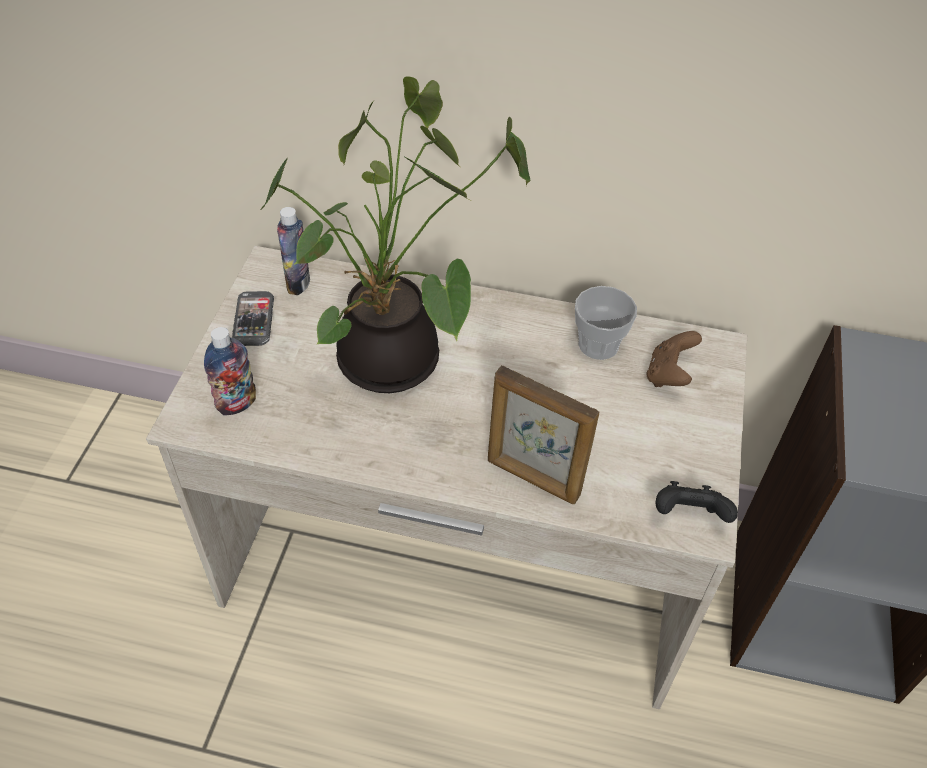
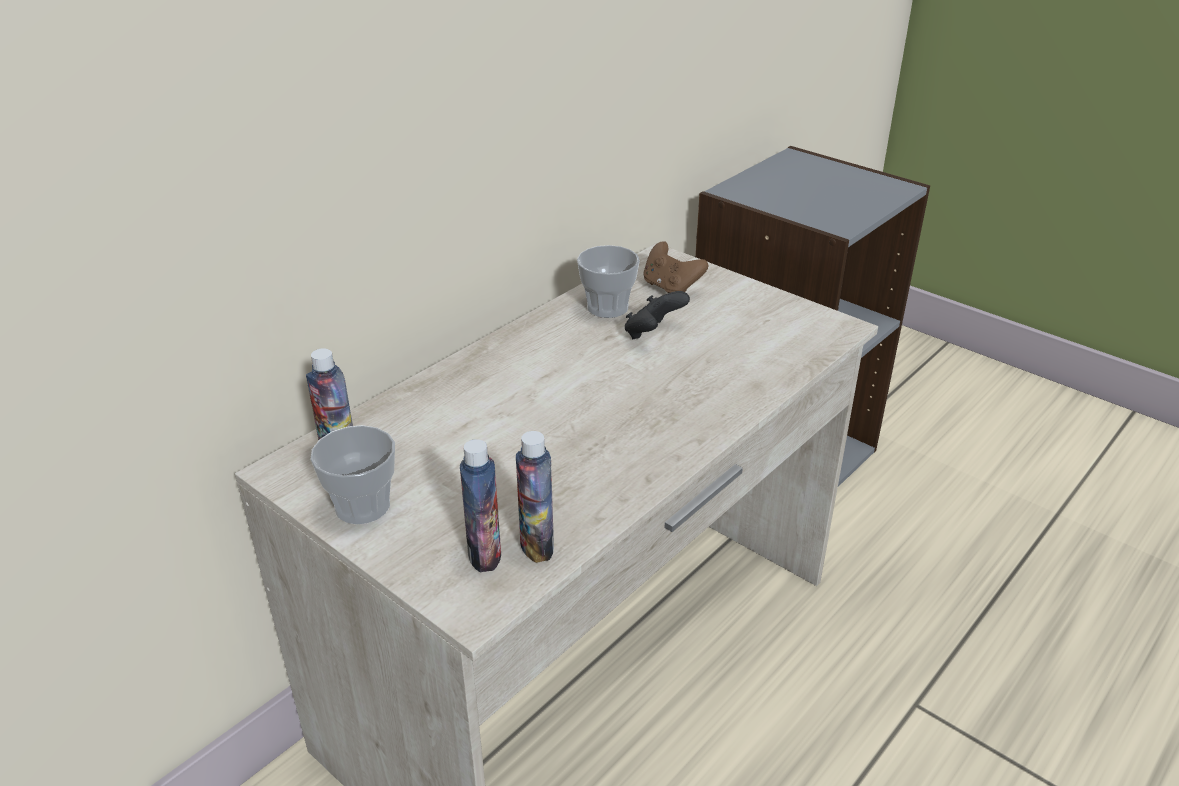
camera: 60 degrees left, 15 degrees down
(253, 320) = (362, 506): phone -> cup
(260, 427) = (537, 545): none -> bottle
(395, 365) = (529, 425): potted plant -> none
(532, 479) = (735, 389): picture frame -> none
(688, 515) = (823, 329): black game controller -> black game controller (653, 334)

